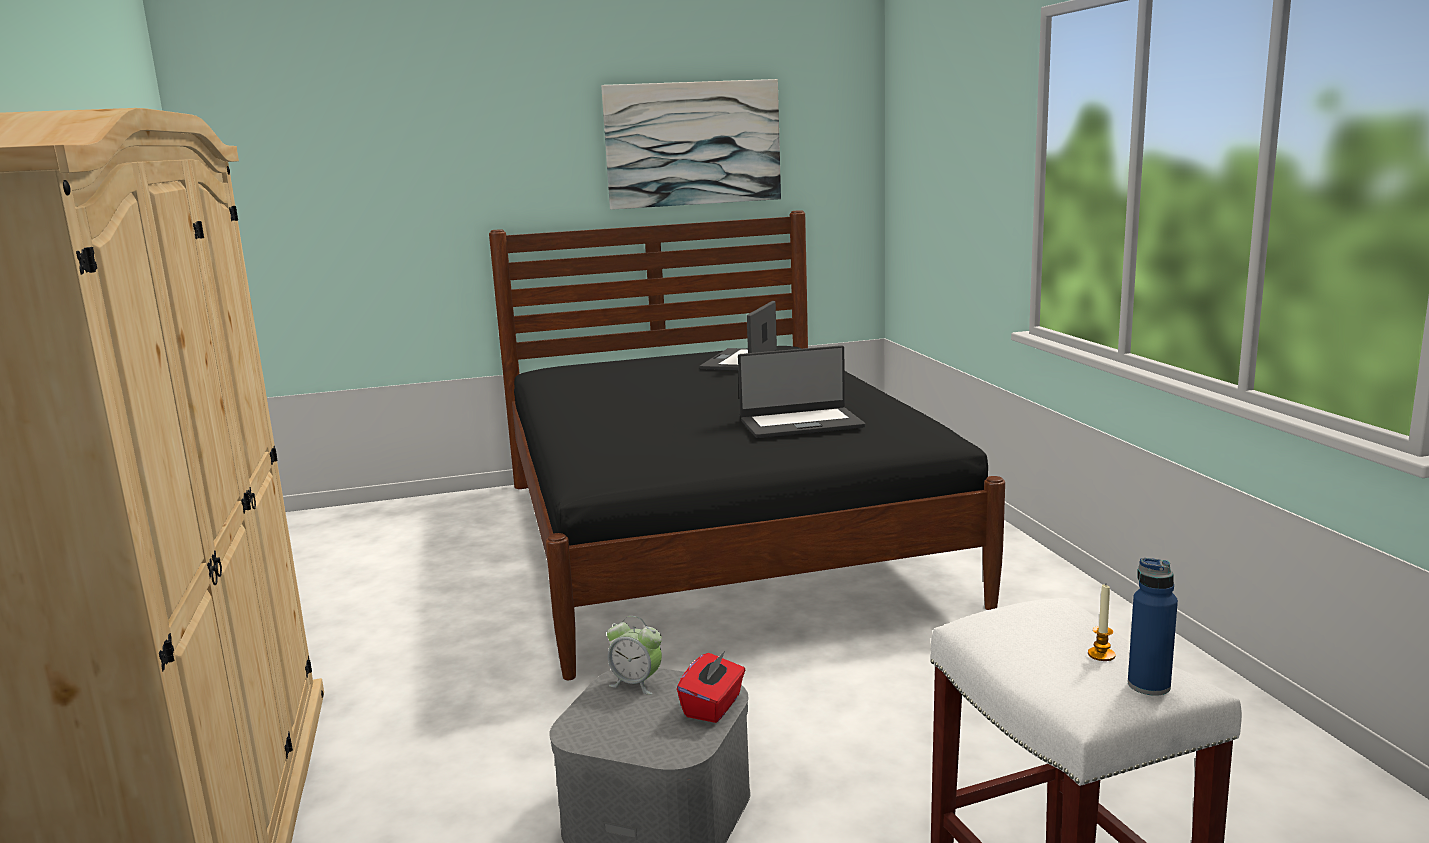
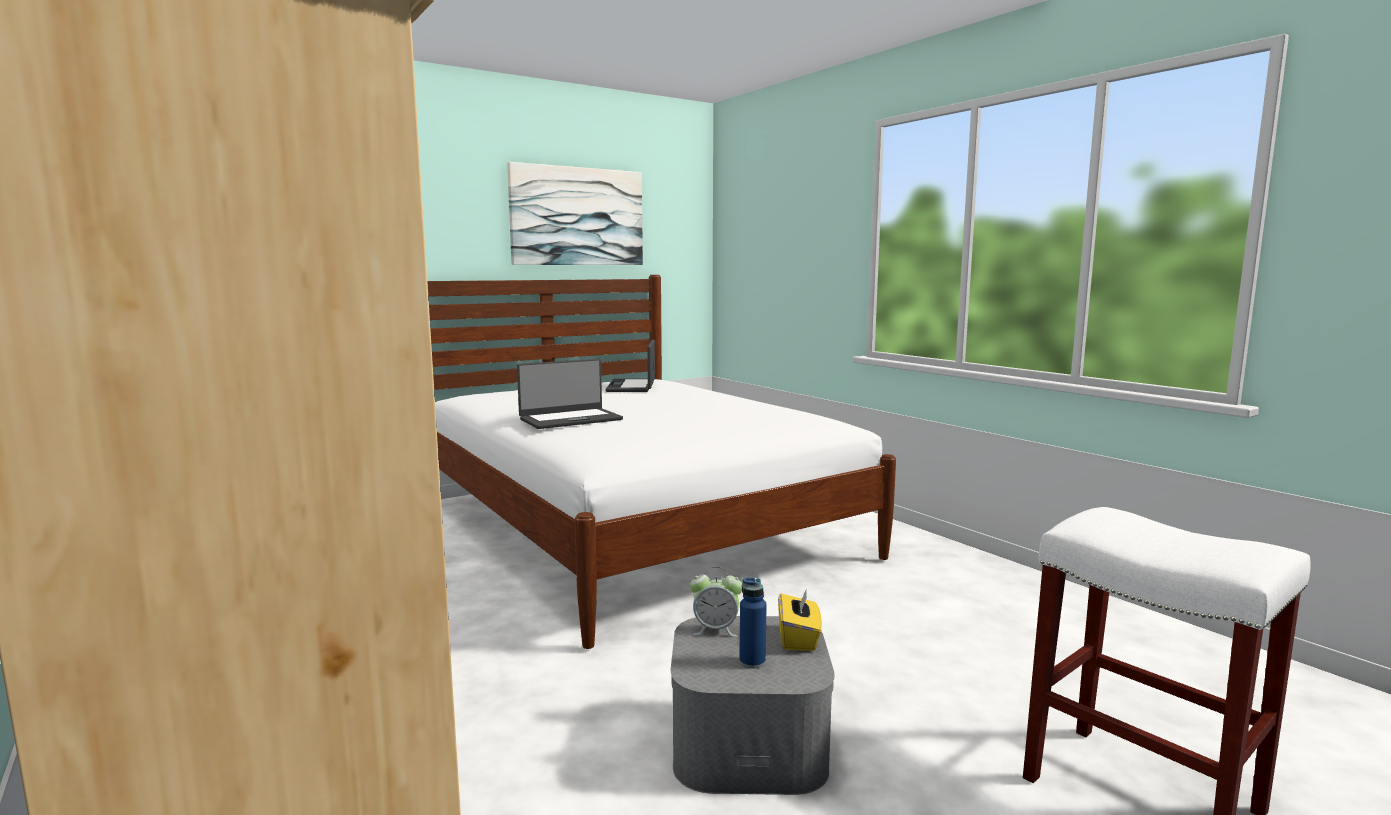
camera: 20 degrees left, 5 degrees down
(713, 706) = (798, 639): red tissue box -> yellow tissue box
(715, 538) = (633, 529): black bed -> white bed
(801, 423) = (737, 420): laptop -> laptop (570, 419)
(1101, 655) = (1189, 536): candle -> none
(1148, 685) = (1258, 549): blue bottle -> blue bottle (752, 662)

